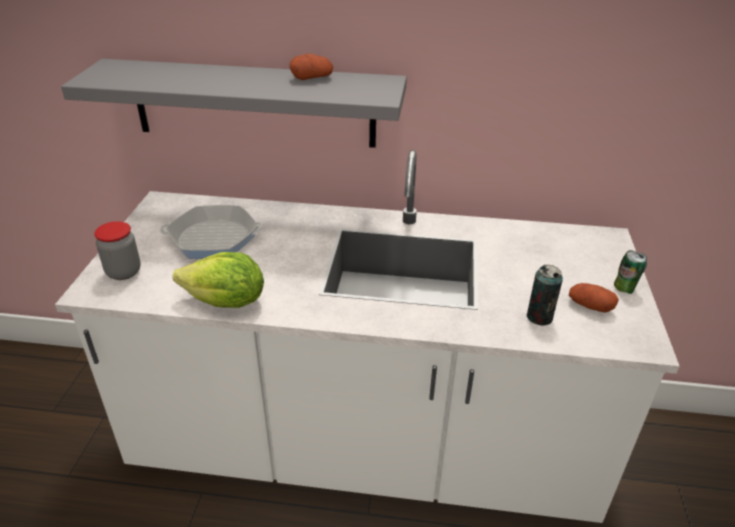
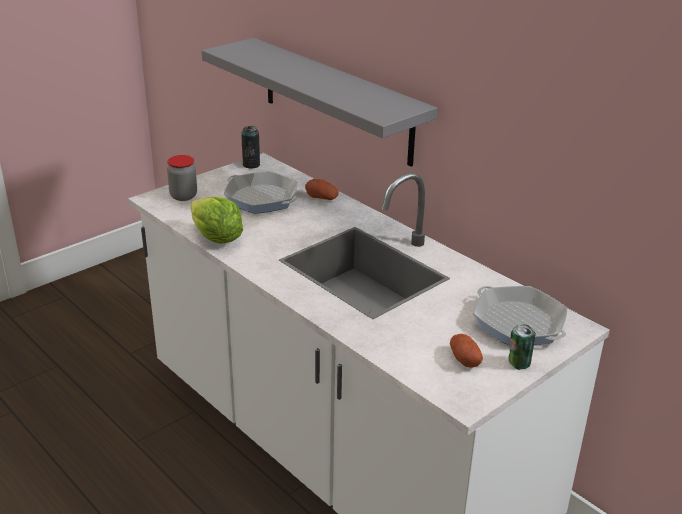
camera: 40 degrees right, 5 degrees down
(312, 78) = (361, 88): potato -> potato (322, 198)
(539, 317) = (410, 345): can -> can (251, 165)
(574, 253) = (518, 323): none -> frying pan

